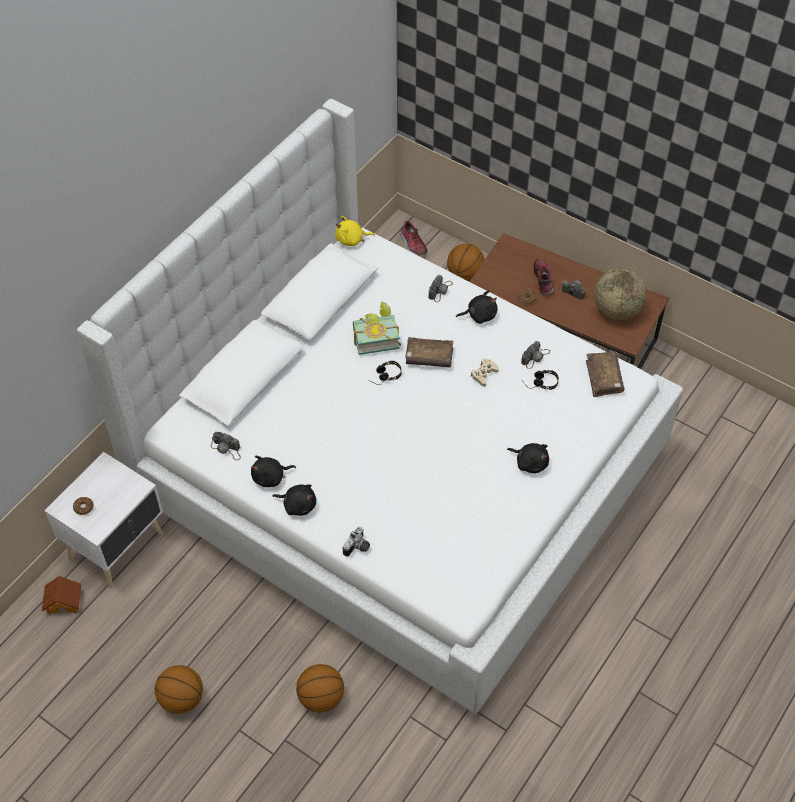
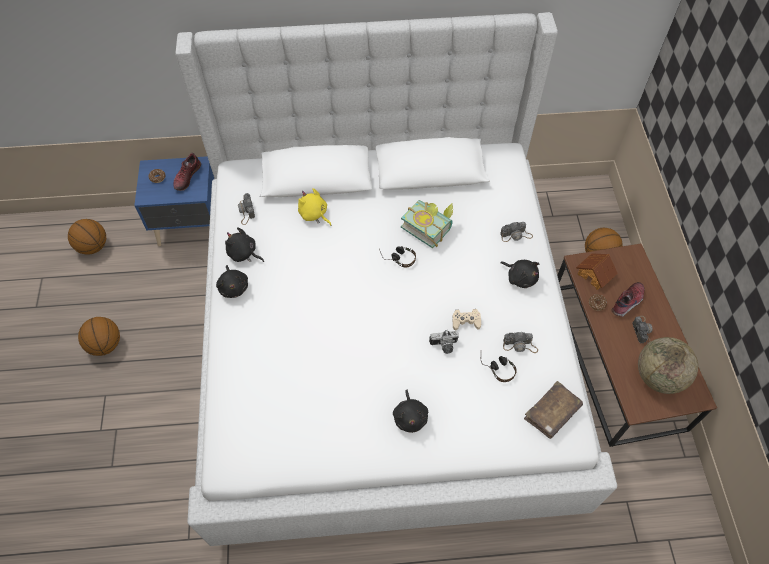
camera: 50 degrees right, 5 degrees up
(64, 601) = (130, 230): toy house -> toy house (595, 275)
(118, 546) = (191, 227): white nightstand -> blue nightstand
(321, 698) = (164, 428): basketball -> basketball (93, 246)
(351, 240) = (502, 150): yellow plush toy -> yellow plush toy (314, 214)
(358, 548) = (226, 352): camera -> camera (444, 346)
(412, 244) = (588, 205): shoe -> shoe (187, 176)
(429, 357) = (444, 273): brown book -> none

